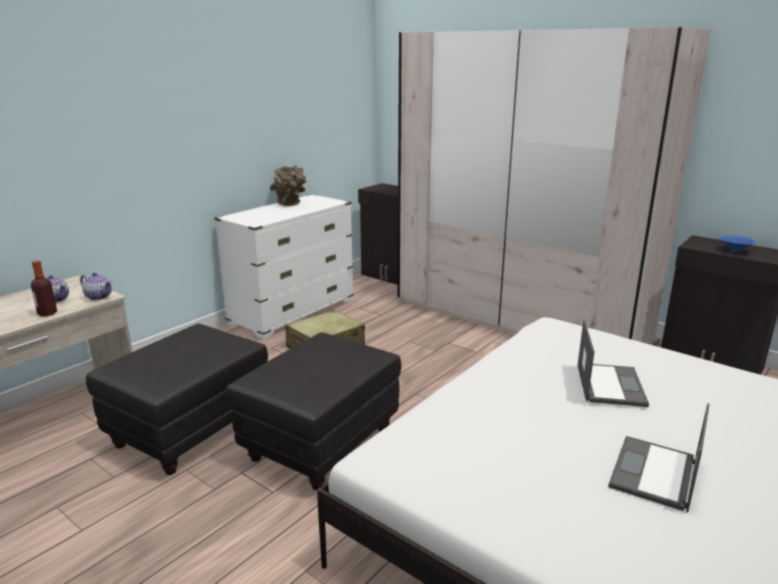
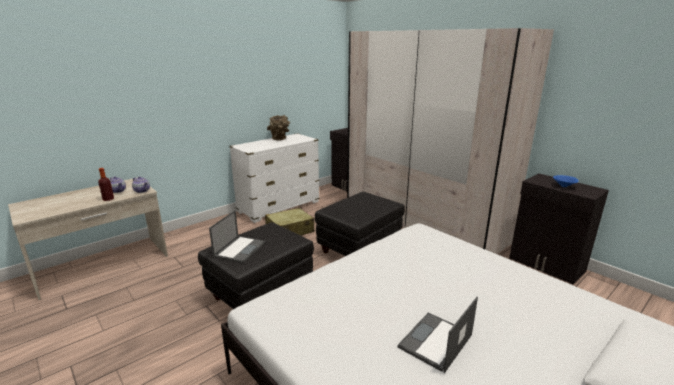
camera: 10 degrees right, 0 degrees up
(190, 431) = (188, 276): black ottoman -> black ottoman (360, 248)
(609, 384) = (436, 274): laptop -> laptop (240, 249)

